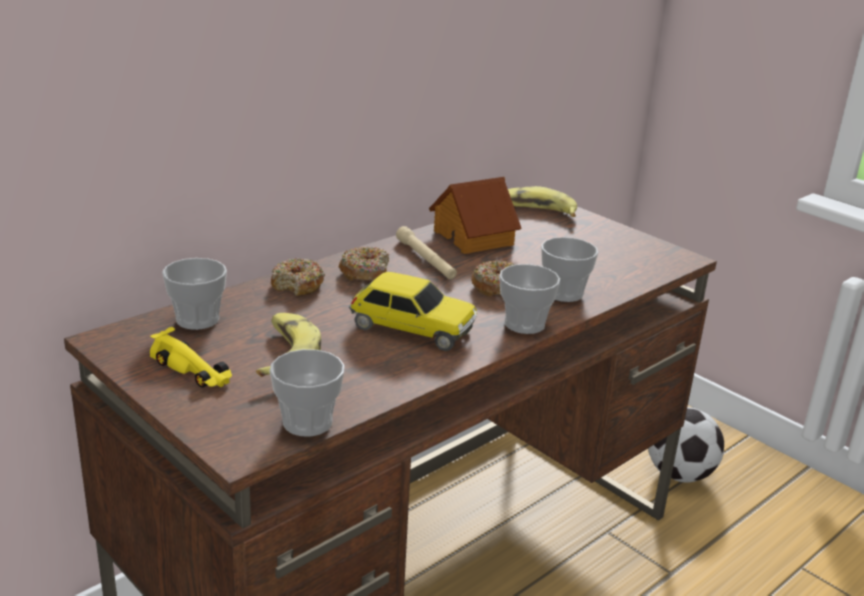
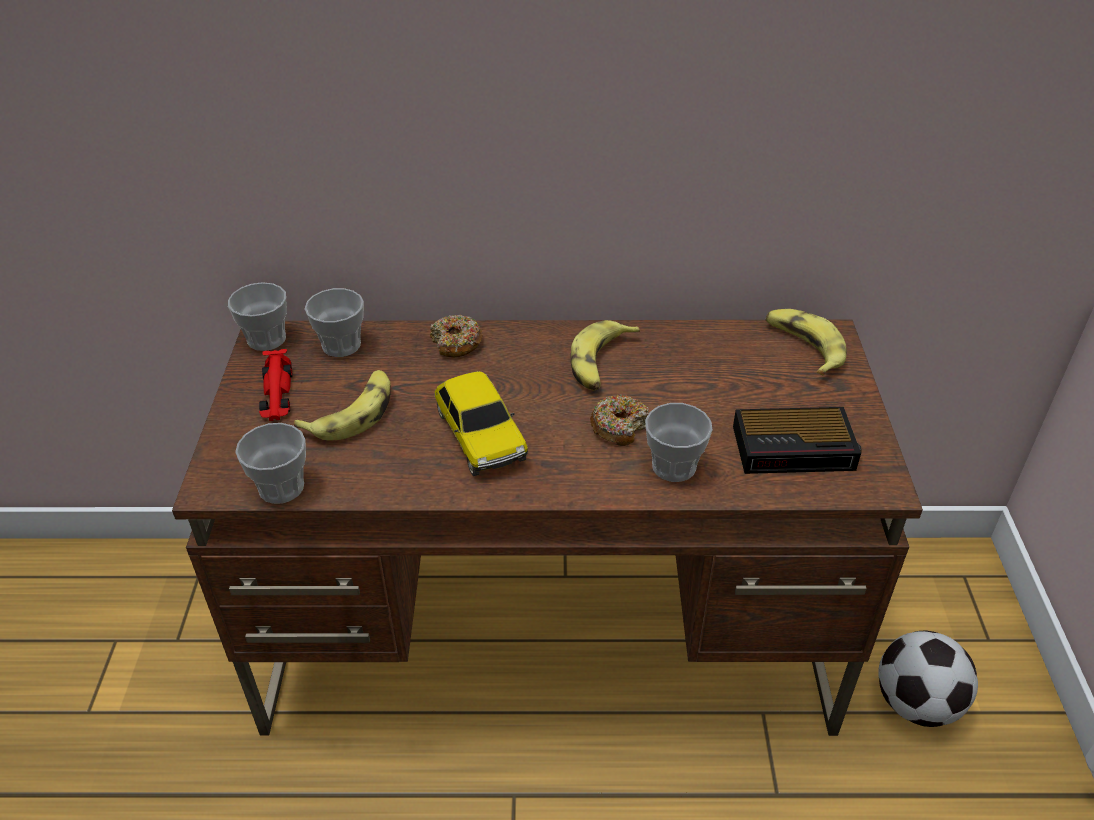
camera: 45 degrees right, 15 degrees up
(192, 370) = (277, 394): yellow toy car -> red toy car
(365, 273) = (527, 354): donut -> none
(426, 260) = (601, 363): beige flashlight -> banana
(474, 237) = (687, 355): toy house -> none
(524, 324) = (581, 483): cup -> cup (266, 339)
(613, 258) = (796, 448): none -> alarm clock

